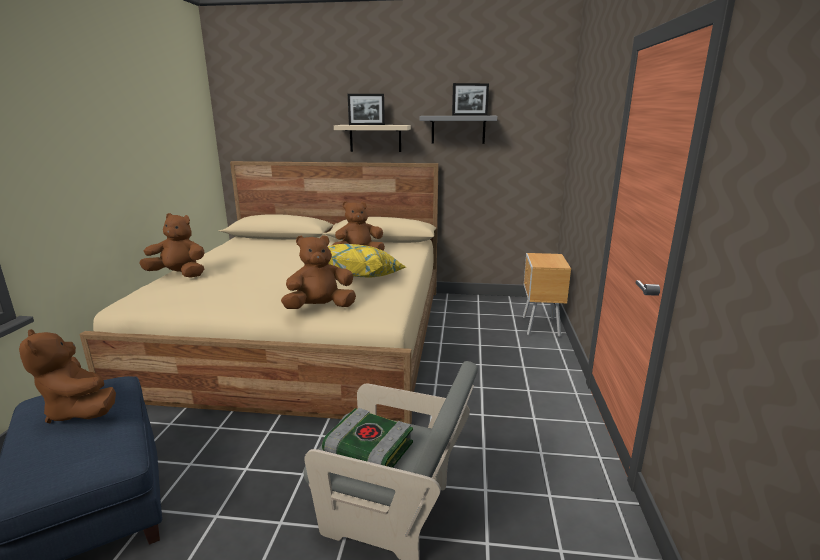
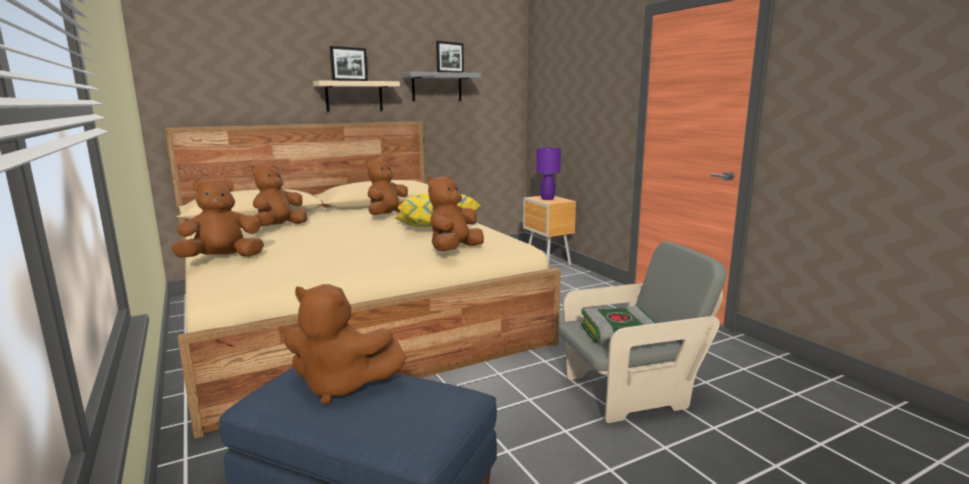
camera: 35 degrees left, 5 degrees down
(269, 251) = (279, 227): none -> brown plush toy
(545, 259) = (547, 199): none -> purple table lamp

